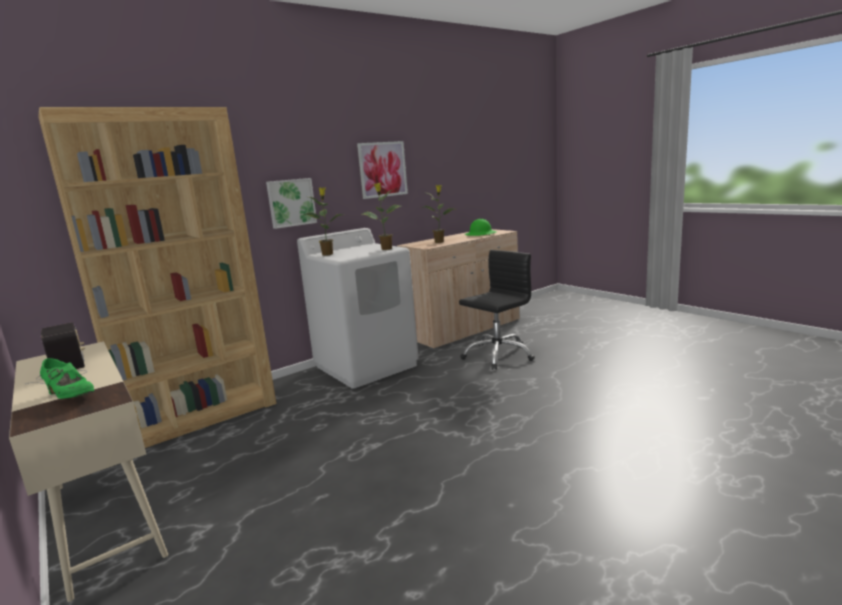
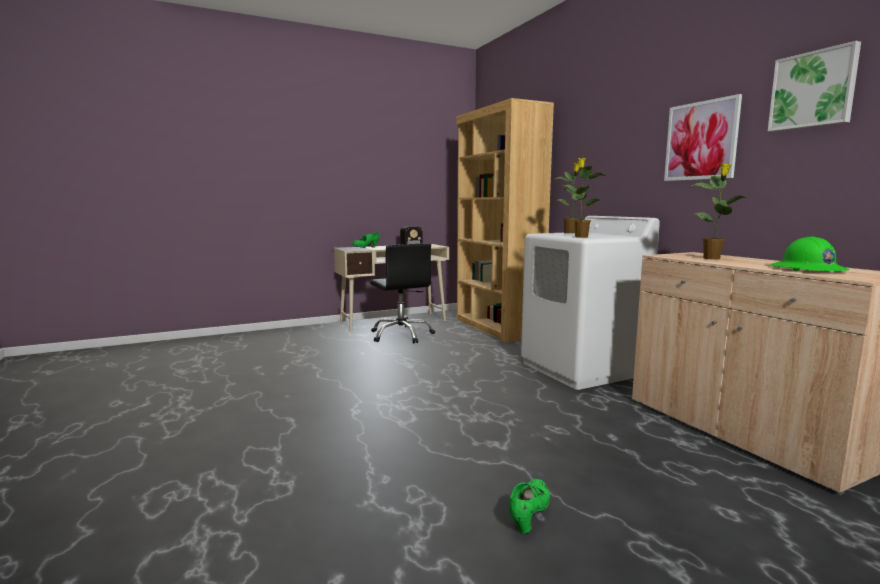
camera: 100 degrees right, 5 degrees down
(291, 202) = (596, 179): picture -> picture (813, 90)
(497, 355) = (606, 439): black office chair -> black office chair (401, 335)
(598, 366) = (529, 515): none -> green shoe

